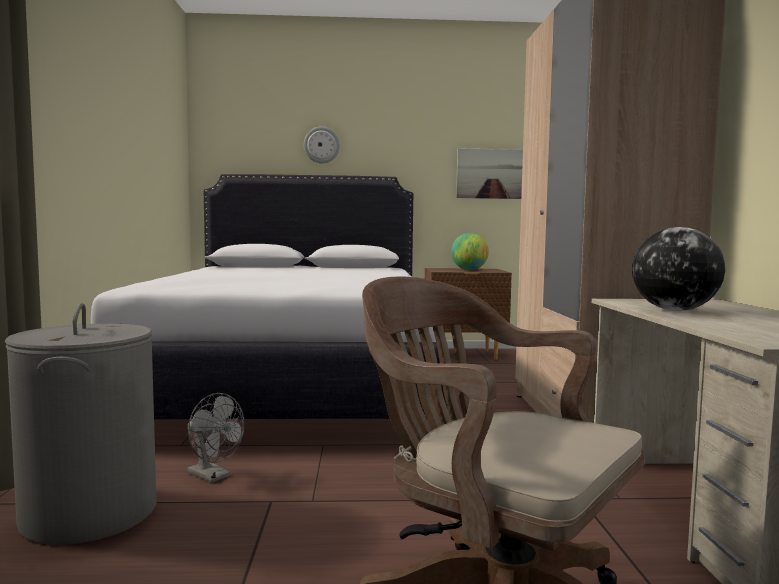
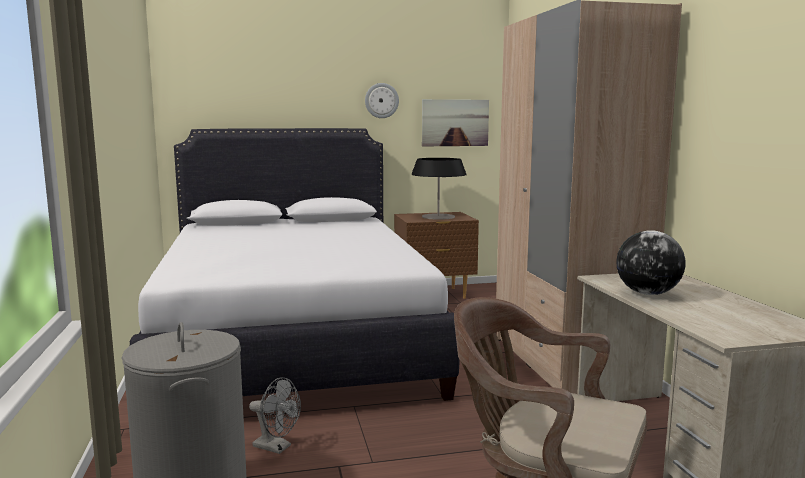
camera: 10 degrees left, 5 degrees up
(321, 145) = (291, 97): wall clock -> wall clock (381, 100)
(469, 270) = (438, 216): globe -> table lamp

